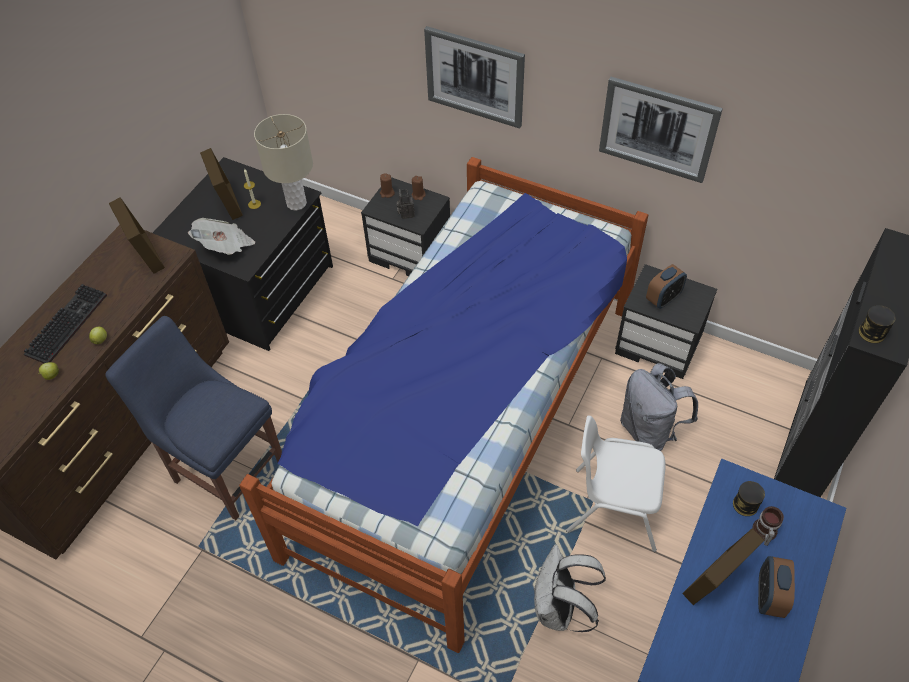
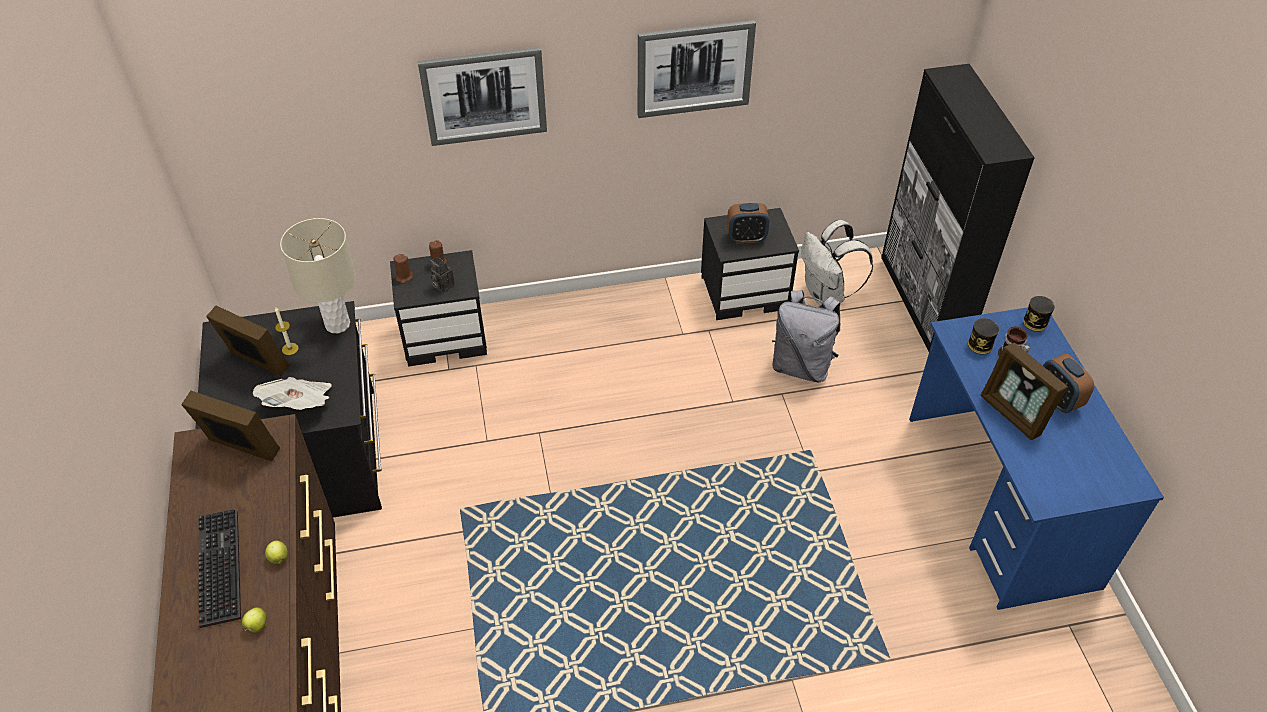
camera: 40 degrees left, 5 degrees down
(225, 468) = (443, 646): blue chair -> none
(464, 423) = (642, 456): bed -> none
(559, 610) = (865, 554): white backpack -> white backpack (826, 294)
(613, 507) = (830, 444): white chair -> none
(663, 299) = (746, 238): alarm clock -> alarm clock turned 75 degrees clockwise
(714, 581) = (1013, 414): picture frame -> picture frame turned 45 degrees counterclockwise
(871, 332) = (991, 147): can -> can (1035, 322)

